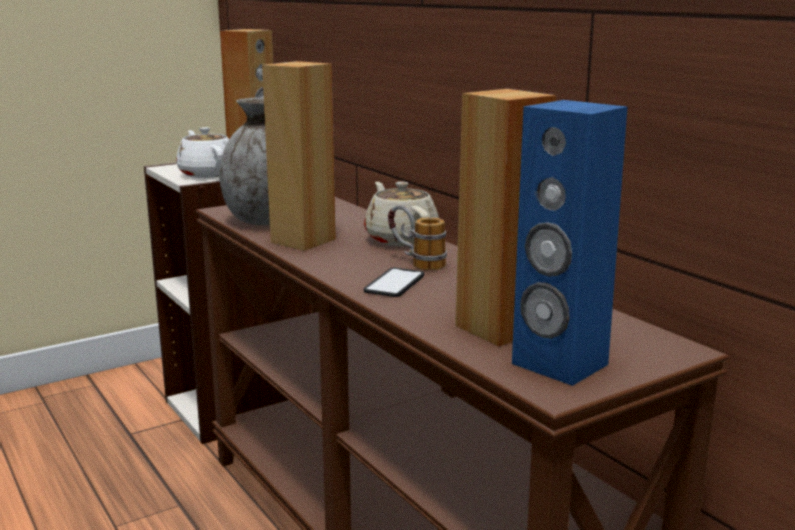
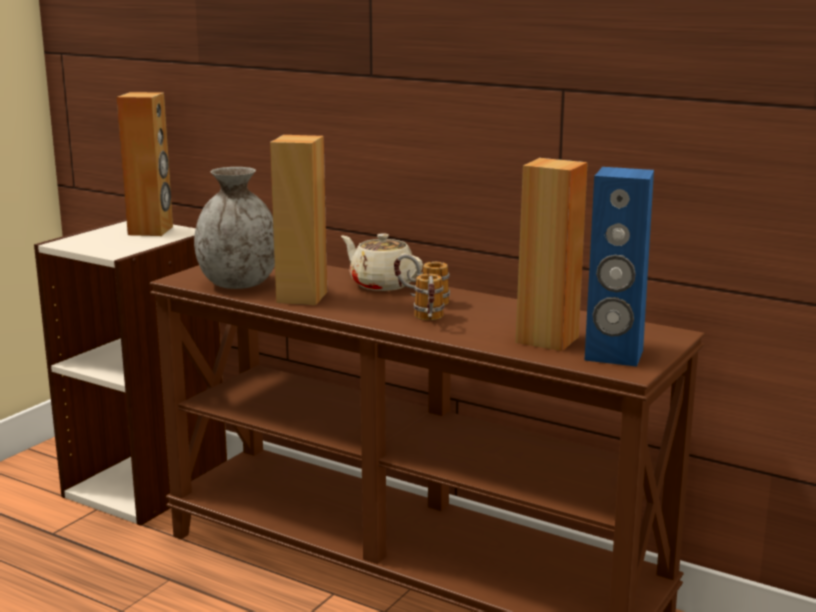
camera: 25 degrees left, 0 degrees up
(207, 174) = (120, 245): white teapot -> none
(394, 284) = (429, 320): phone -> mug

